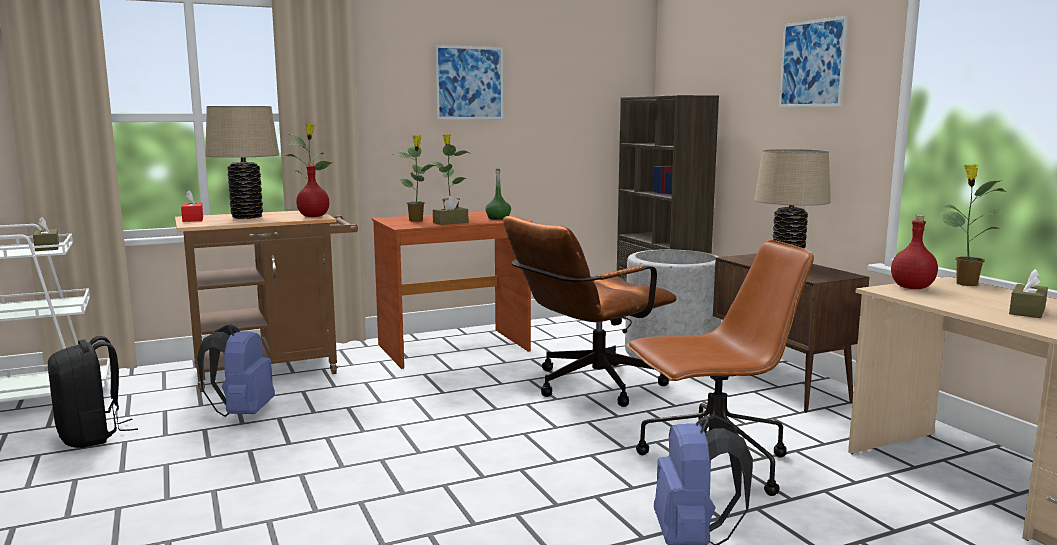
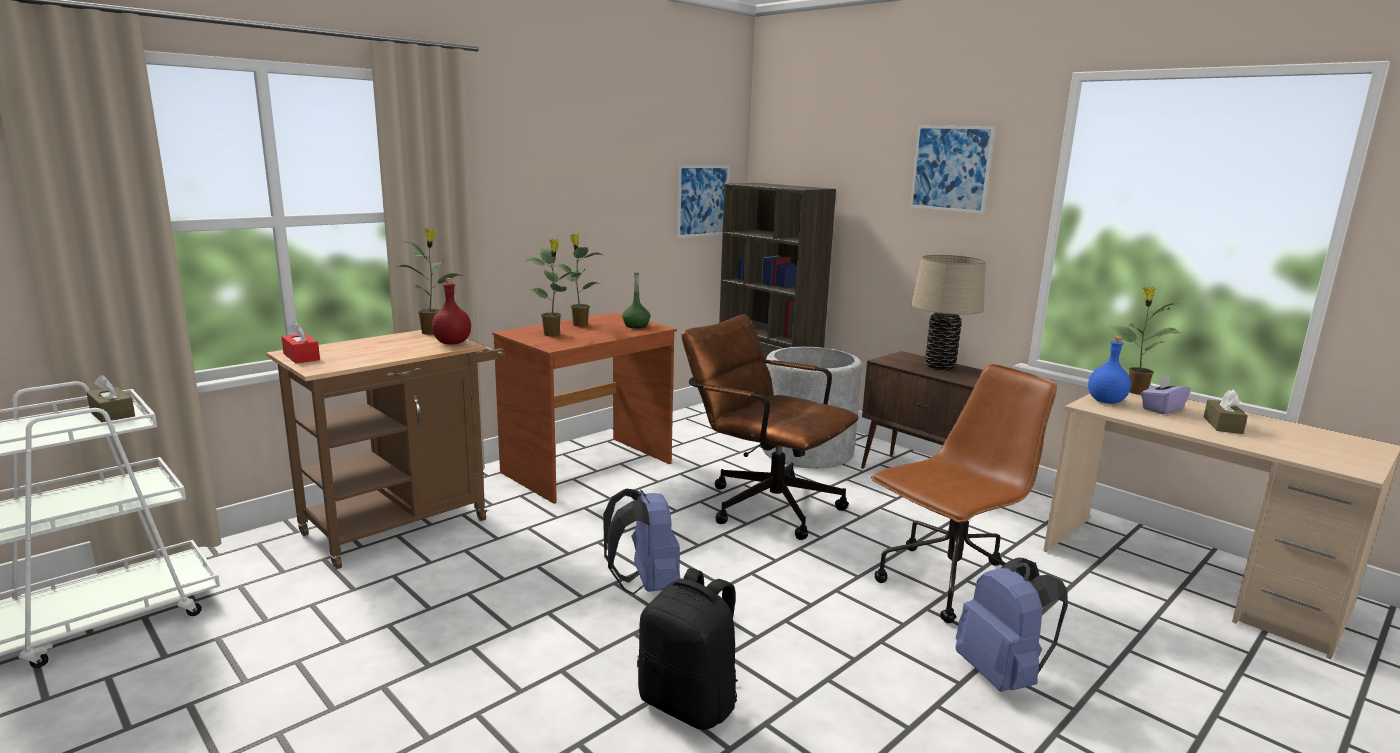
camera: 20 degrees left, 5 degrees up
(91, 436) = (244, 661): black backpack -> black backpack (690, 703)
(242, 413) = (417, 593): blue backpack -> blue backpack (645, 586)
(247, 217) = (368, 348): beige table lamp -> none
(450, 222) = (596, 336): brown tissue box -> none
(469, 83) = (581, 170): picture -> picture (703, 201)
(587, 386) = (763, 503): brown office chair -> brown office chair turned 90 degrees clockwise
(913, 288) = (1106, 401): red bottle -> blue bottle
(971, 296) = (1161, 409): none -> purple tissue box

